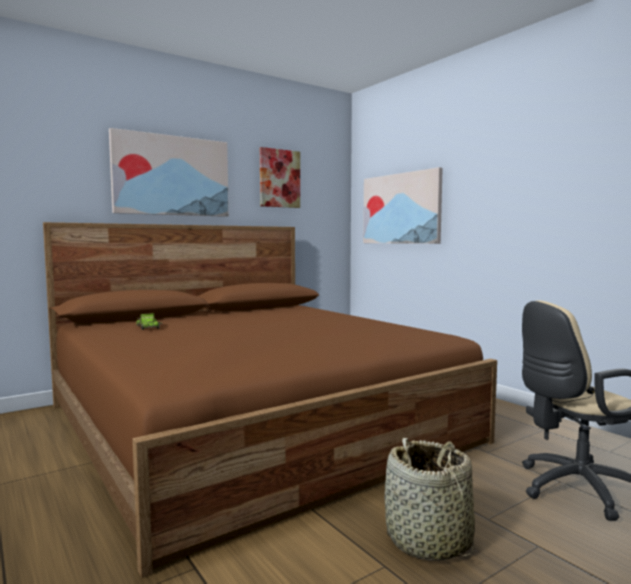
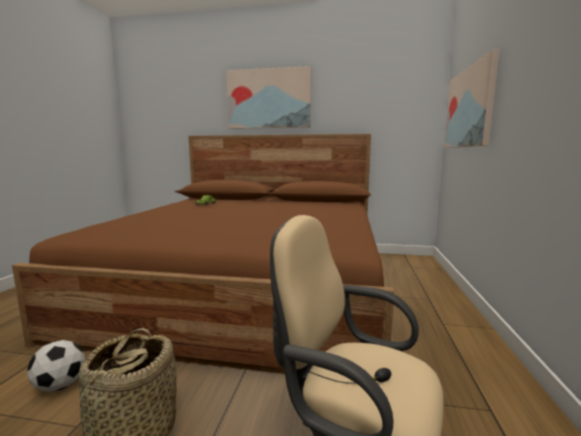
camera: 45 degrees right, 5 degrees up
(279, 178) = (362, 91): picture -> none
(293, 565) = (60, 385): none -> football

